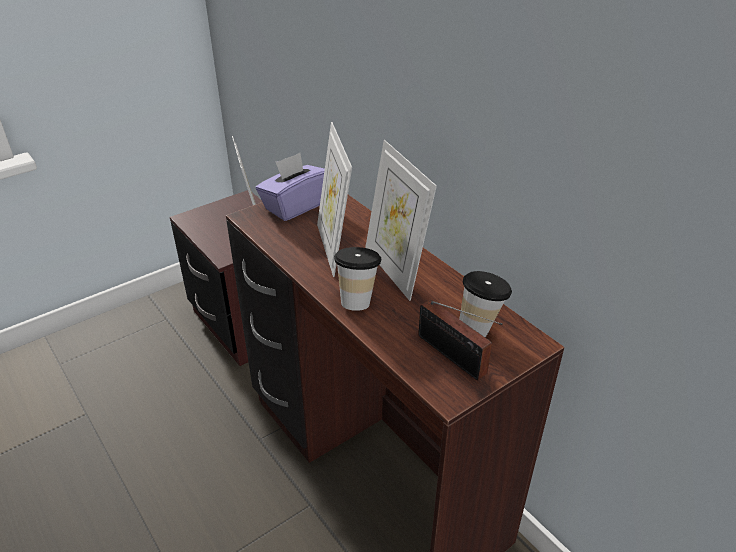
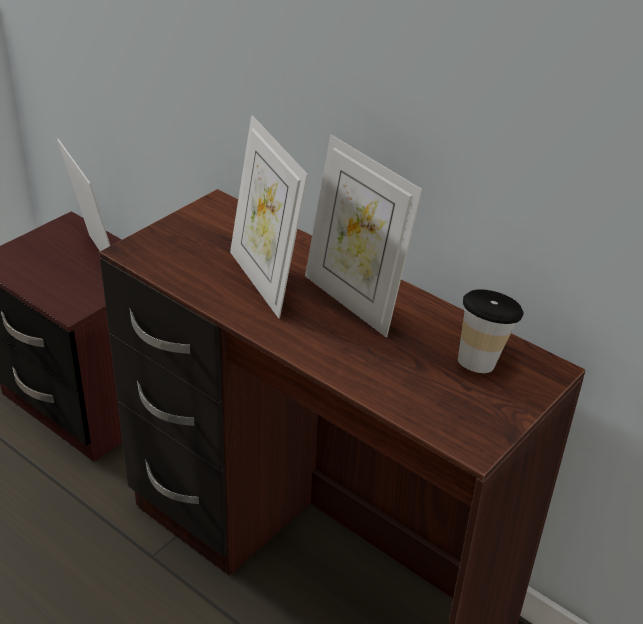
camera: 15 degrees left, 0 degrees up
(295, 206) = (190, 229): purple tissue box -> none
(357, 300) = (321, 344): cup -> none
(454, 357) = (465, 399): radio -> none

